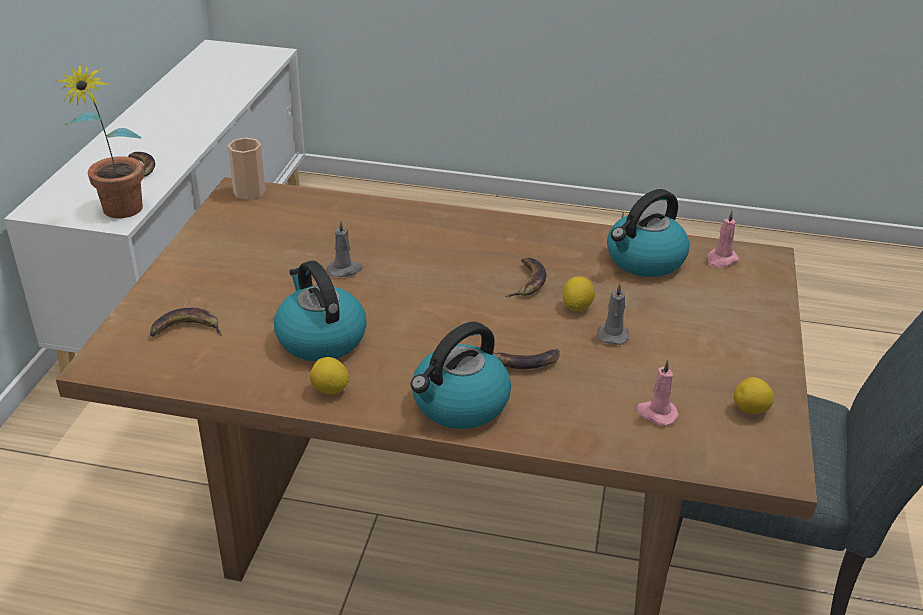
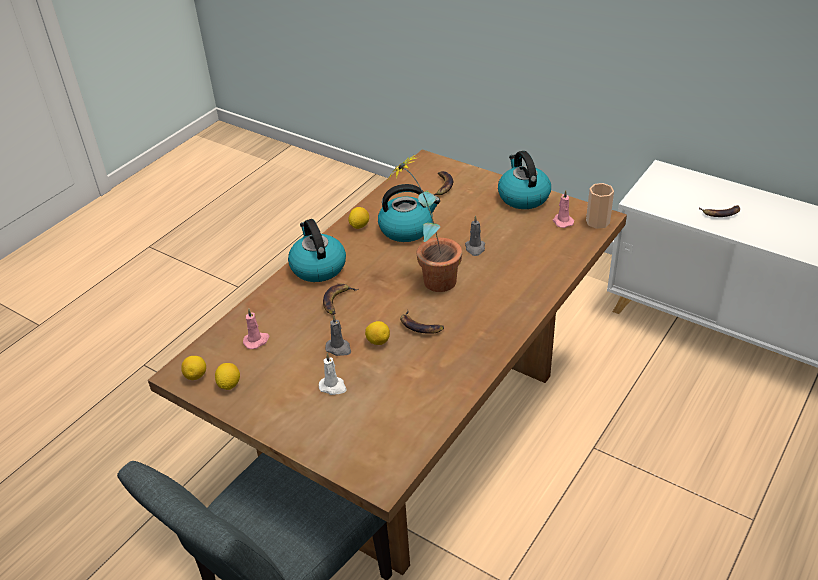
camera: 115 degrees right, 5 degrees up
(119, 215) = (648, 201): potted plant -> potted plant (430, 278)
(644, 260) = (416, 399): kettle -> kettle (523, 197)
(677, 321) = (333, 387): none -> white candle
(721, 260) = (393, 448): pink candle -> pink candle (562, 221)
(765, 449) = (196, 376): none -> lemon

